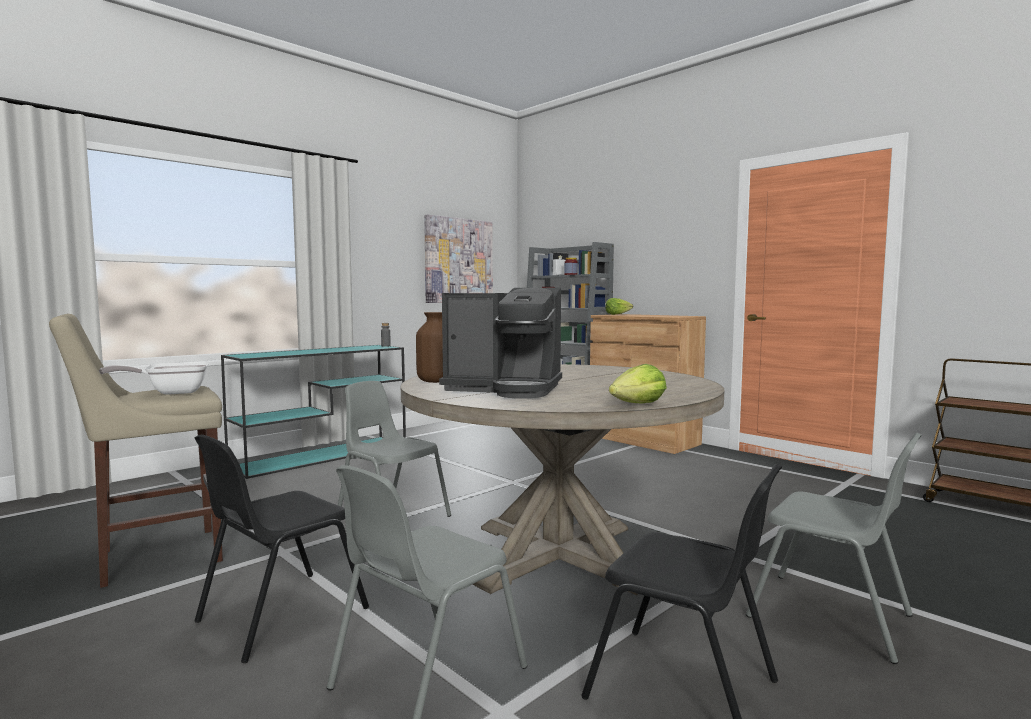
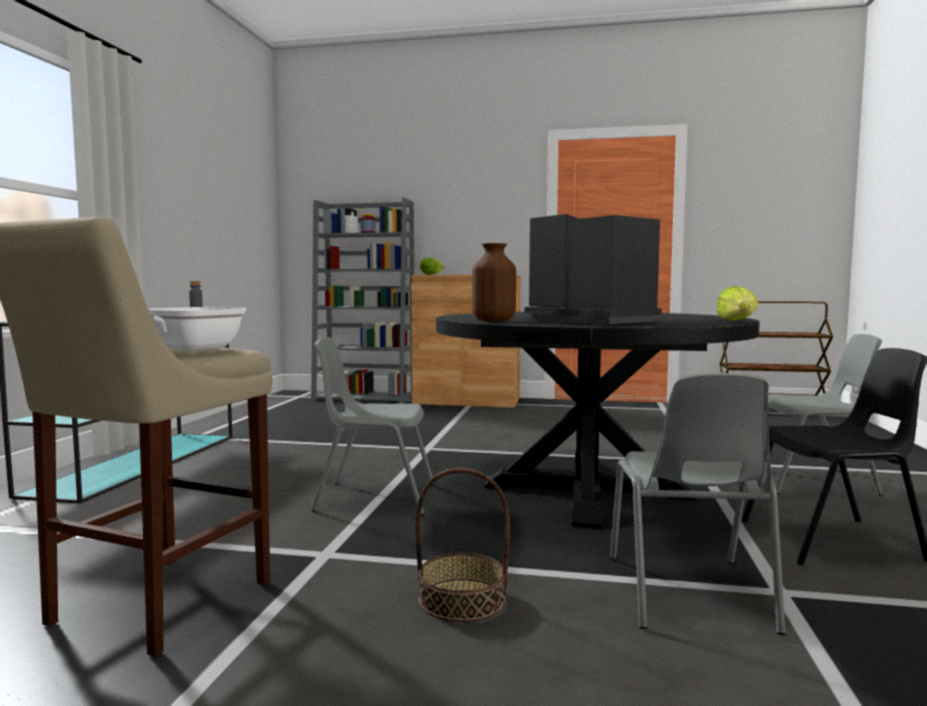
camera: 35 degrees left, 0 degrees up
(279, 615) = (462, 600): black chair -> basket
(458, 260) = (230, 210): picture -> none
(505, 389) = (591, 321): coffee machine -> coffee machine turned 105 degrees counterclockwise
(558, 554) = (586, 489): beige dining table -> black dining table

